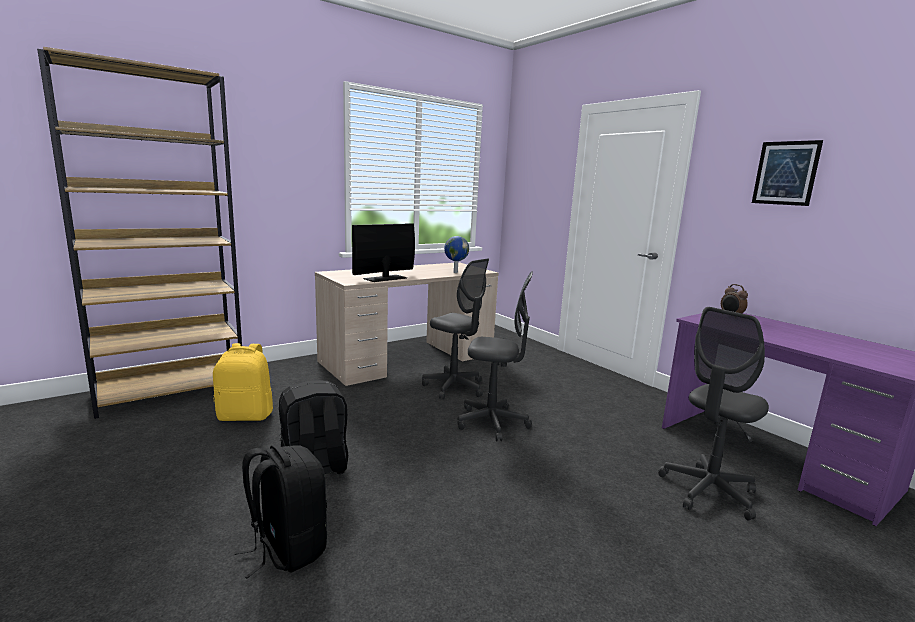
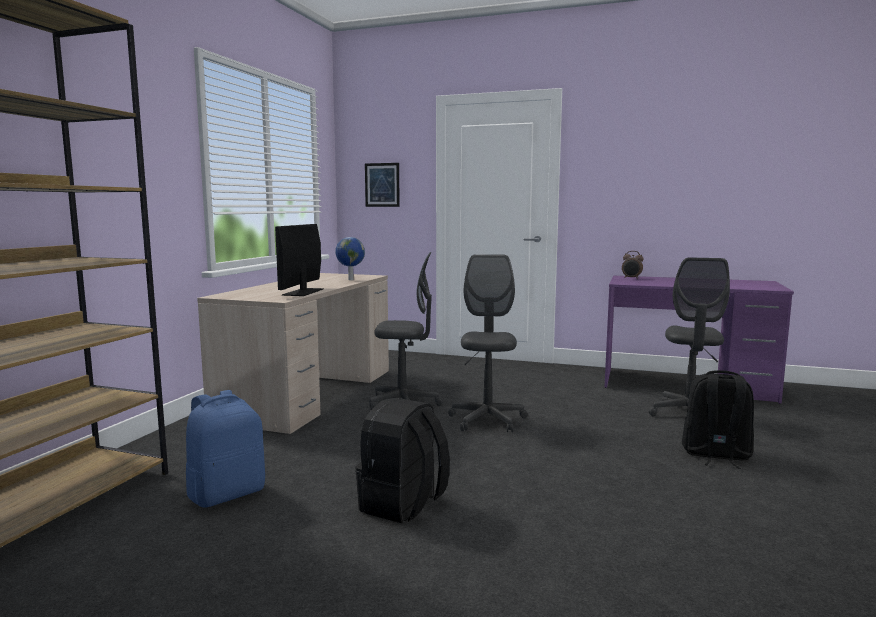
camera: 35 degrees left, 5 degrees down
(246, 416) = (227, 494): yellow backpack -> blue backpack
(286, 548) = (501, 565): black backpack -> black backpack (715, 455)
(492, 423) = (487, 420): grey office chair -> grey office chair turned 60 degrees counterclockwise
(785, 173) = (645, 158): picture -> picture (382, 185)

